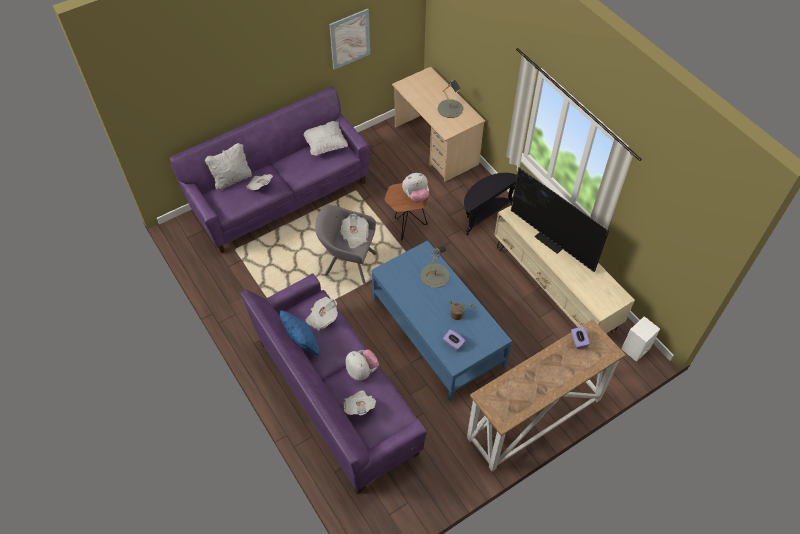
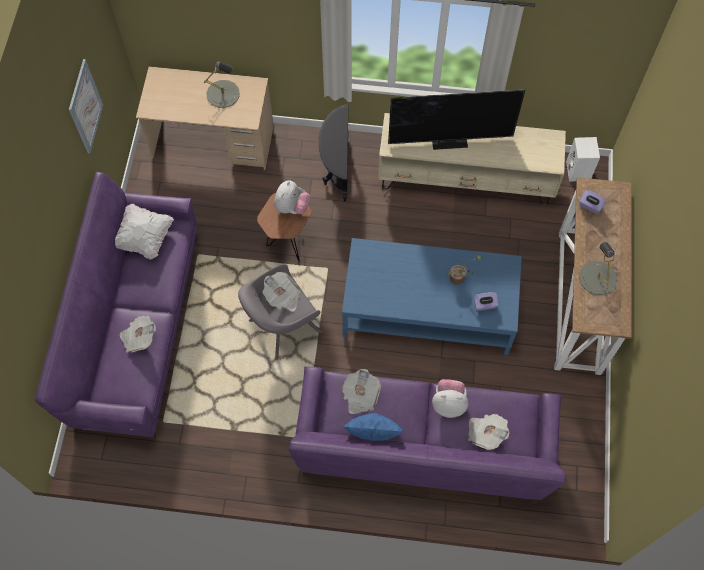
camera: 50 degrees left, 10 degrees up
(232, 180) = (101, 359): white pillow -> none
(434, 275) = (398, 263): grey table lamp -> grey table lamp (597, 278)

